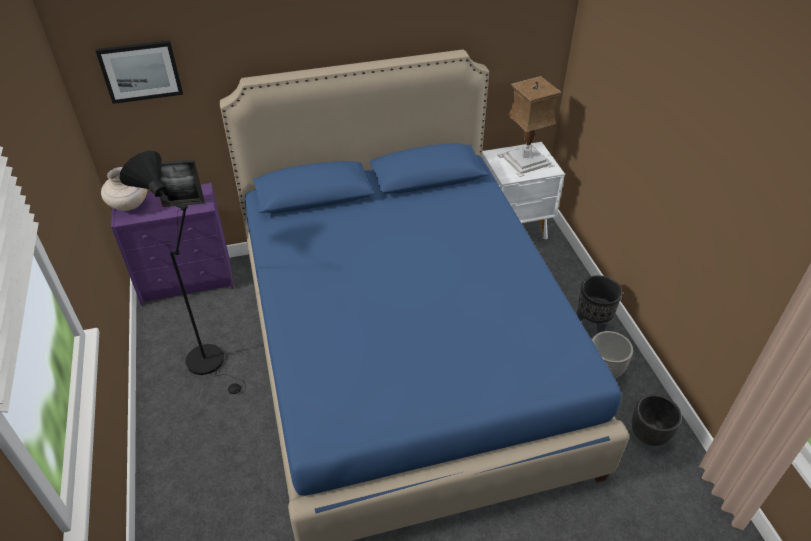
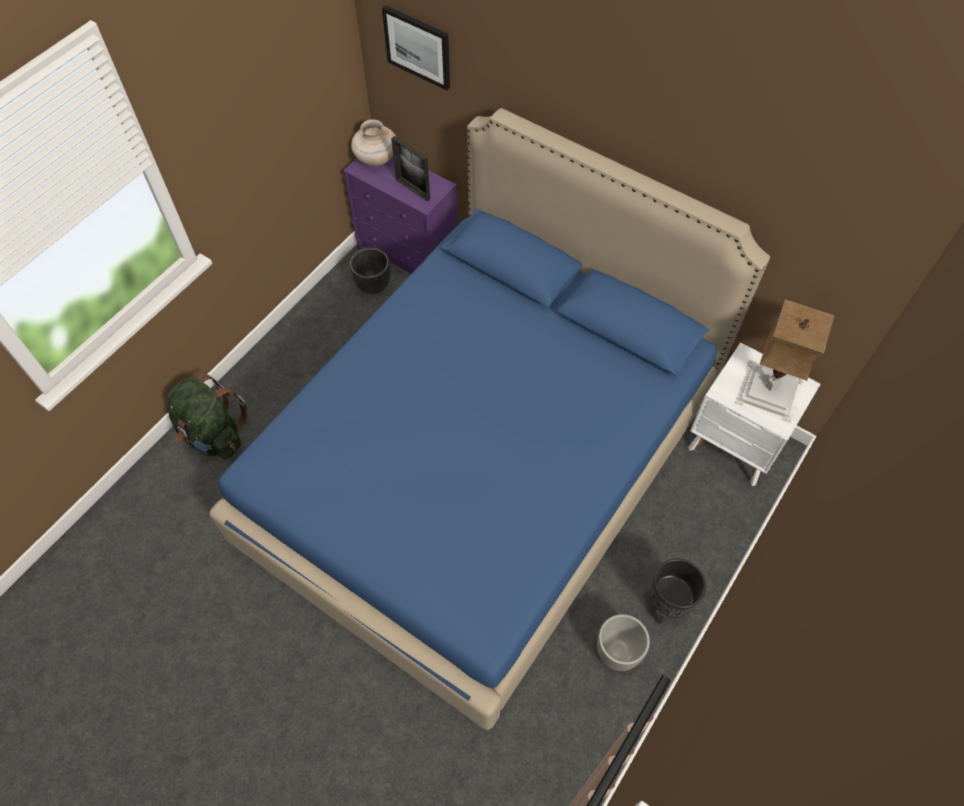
camera: 50 degrees right, 15 degrees up
(182, 509) = (213, 435): none -> green backpack
(211, 363) = (346, 342): black floor lamp -> none
(648, 435) = (573, 739): black planter -> black planter (373, 285)

